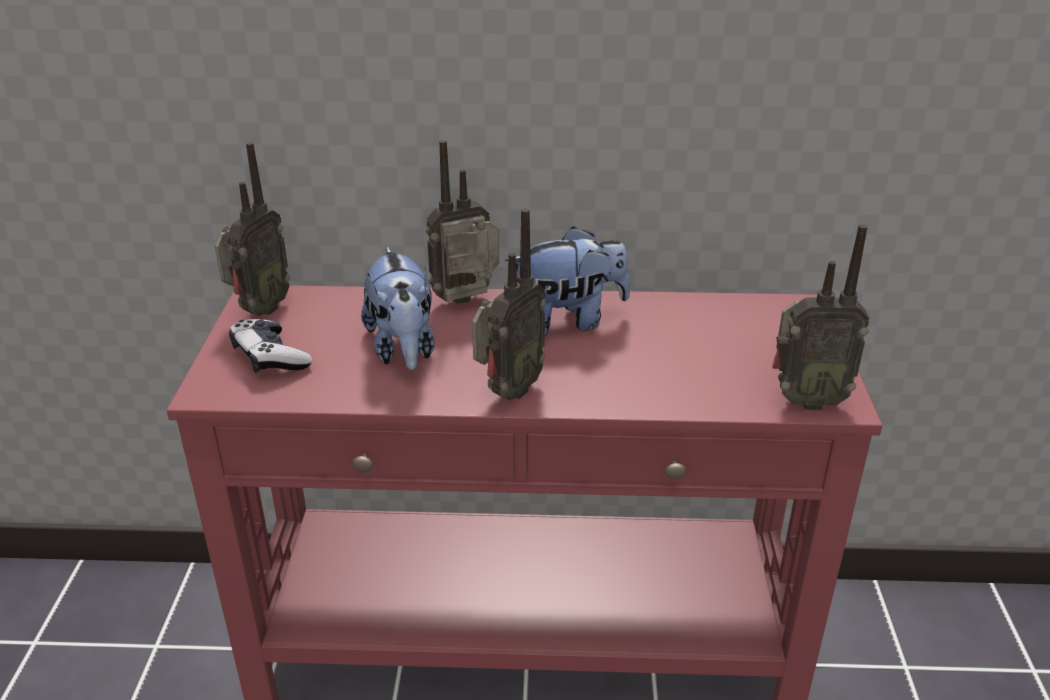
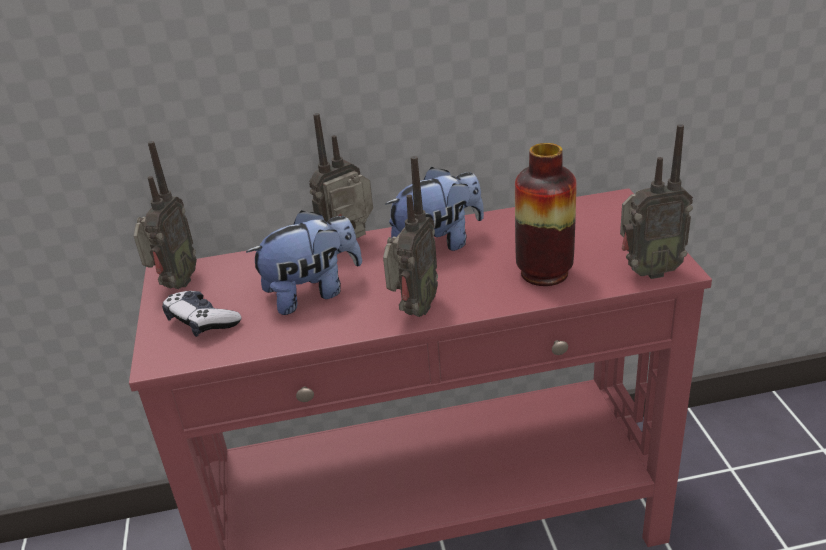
camera: 10 degrees left, 0 degrees up
(403, 349) = (312, 293): plush toy -> plush toy turned 90 degrees counterclockwise
(678, 377) = (544, 273): none -> vase

